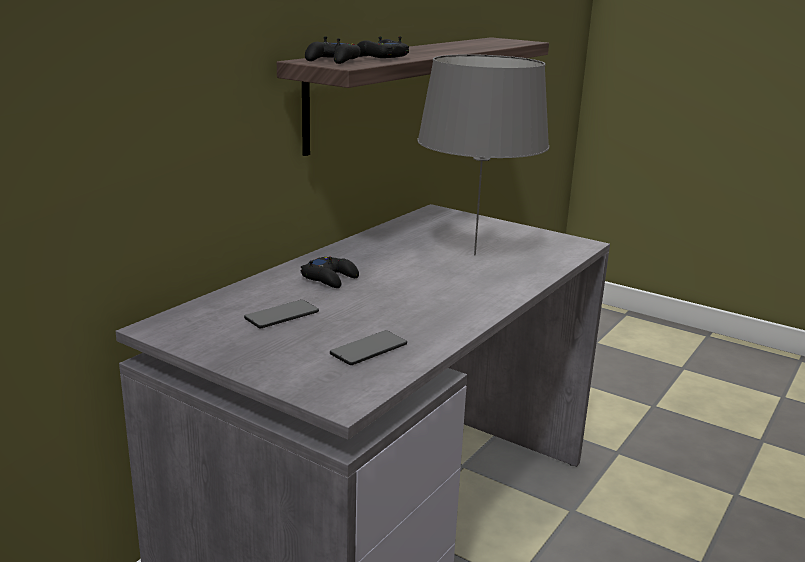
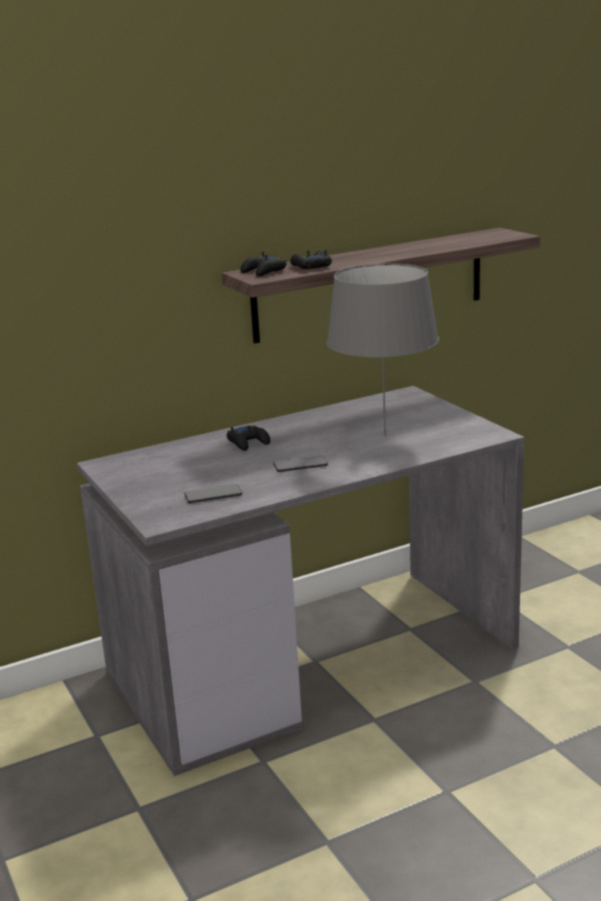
camera: 30 degrees right, 0 degrees up
(282, 315) = (184, 465): phone -> phone (300, 465)

